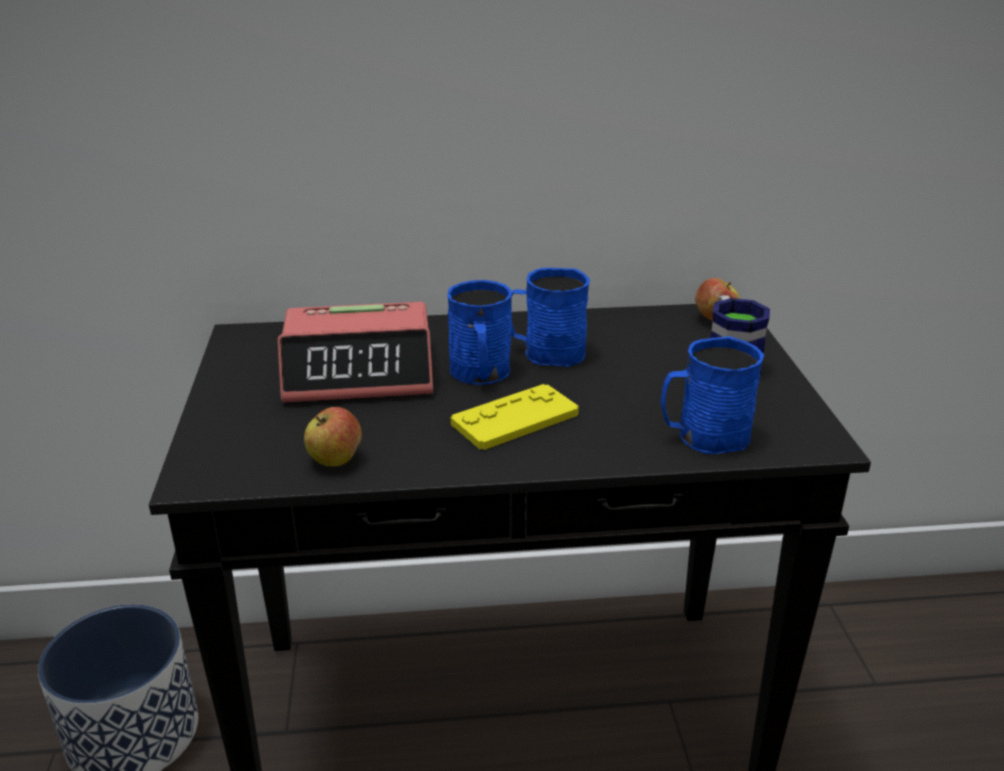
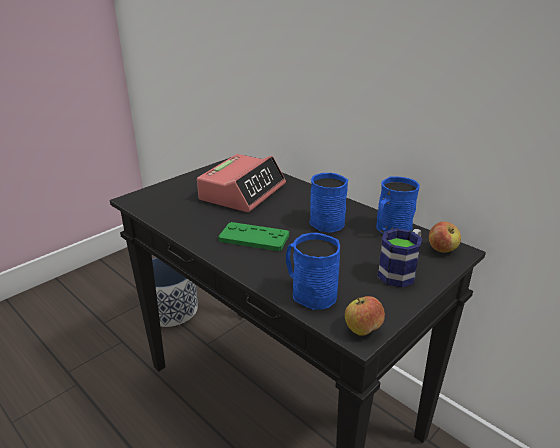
camera: 50 degrees right, 0 degrees up
(335, 460) = (173, 216): apple -> apple (362, 329)
(360, 372) = (243, 192): alarm clock -> alarm clock turned 105 degrees counterclockwise
(481, 374) = (280, 215): blue mug -> blue mug (390, 230)
(515, 419) = (254, 238): yellow game controller -> green game controller

